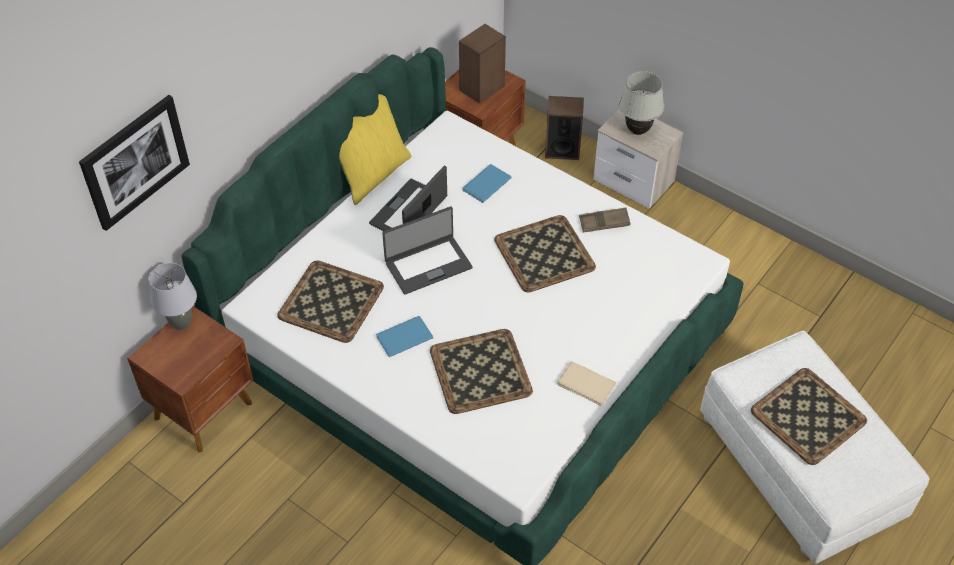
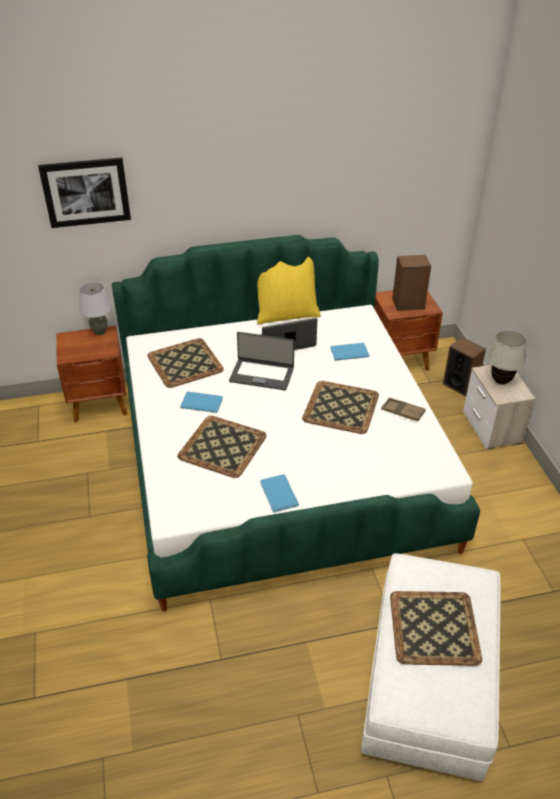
camera: 40 degrees right, 10 degrees down
(586, 385) = (278, 495): beige book -> blue book

